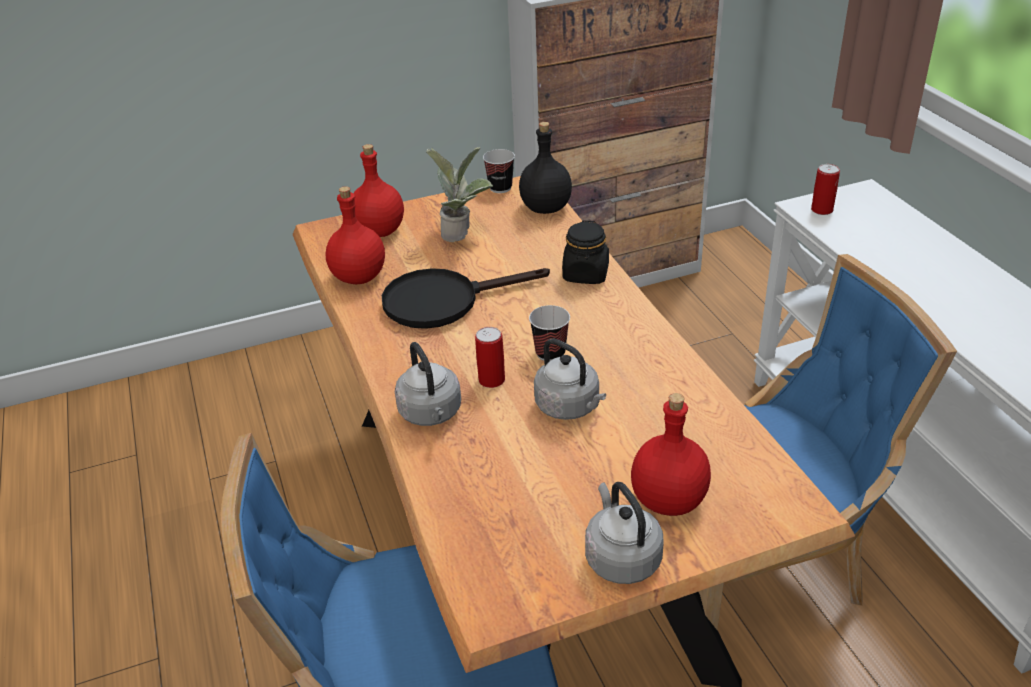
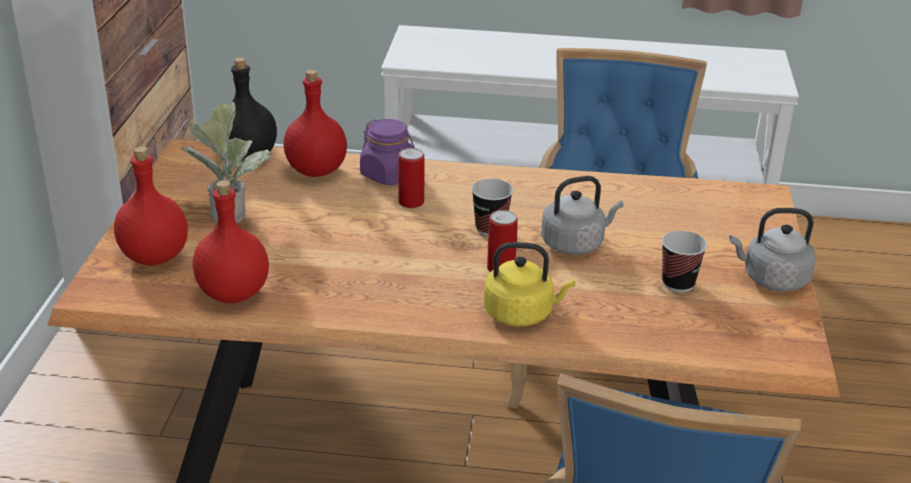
camera: 65 degrees left, 5 degrees down
(431, 414) = (522, 314): grey kettle -> yellow kettle
(444, 301) = (343, 256): black frying pan -> none
(500, 188) = (172, 166): cup -> cup (678, 283)
(585, 274) = (388, 175): black jar -> purple jar
(669, 499) = (722, 239): red bottle -> red bottle (316, 170)
(822, 210) = (418, 56): can -> can (411, 202)

